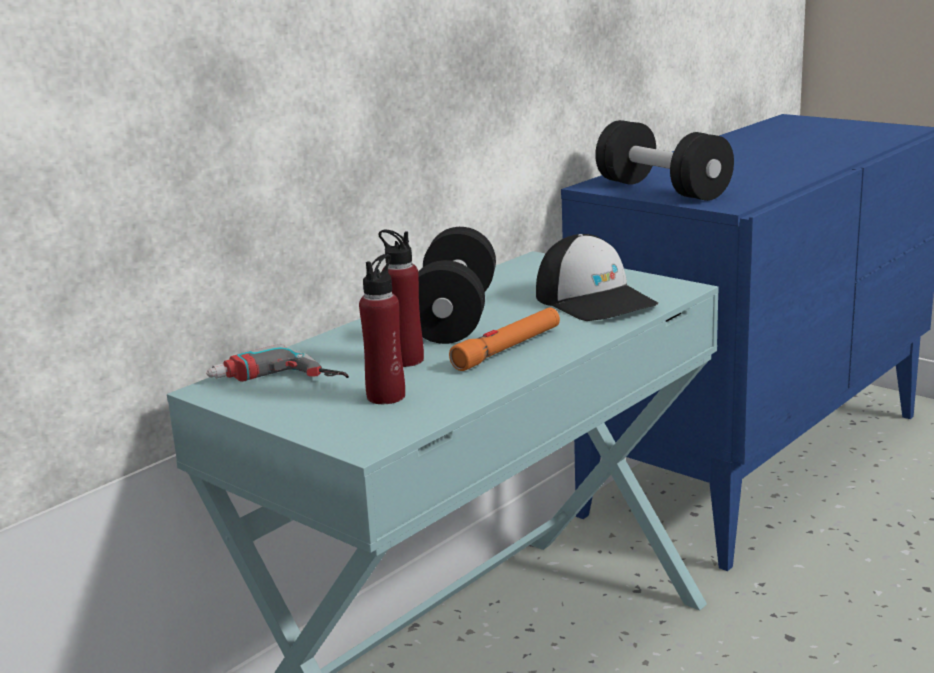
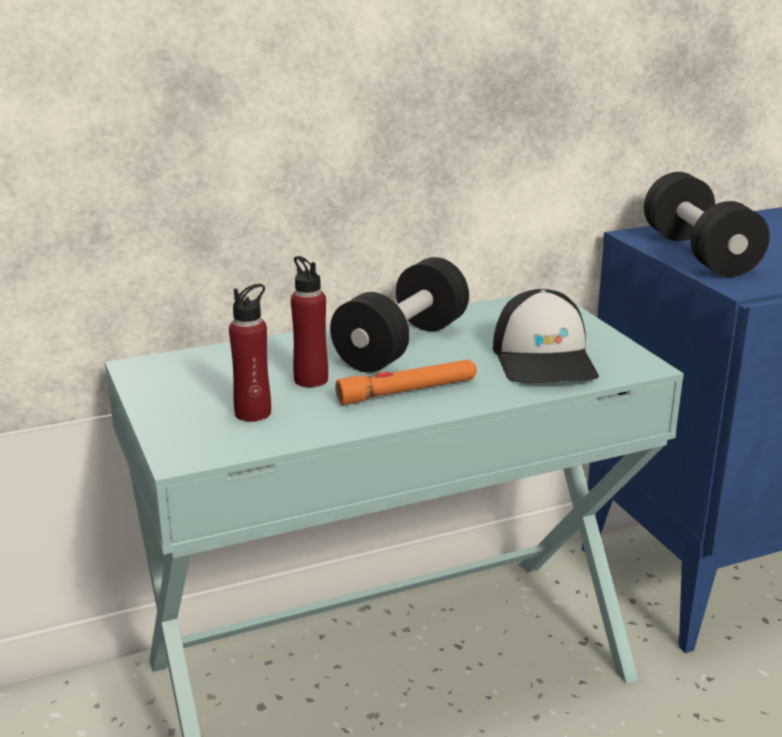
camera: 25 degrees right, 5 degrees up
(276, 383) = (188, 375): power drill -> none

